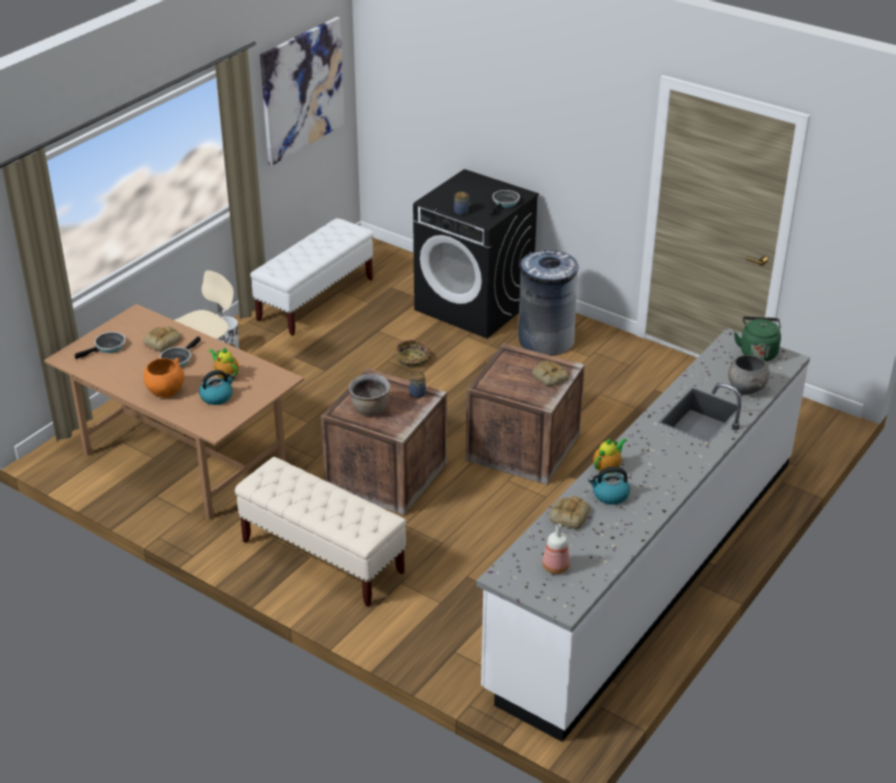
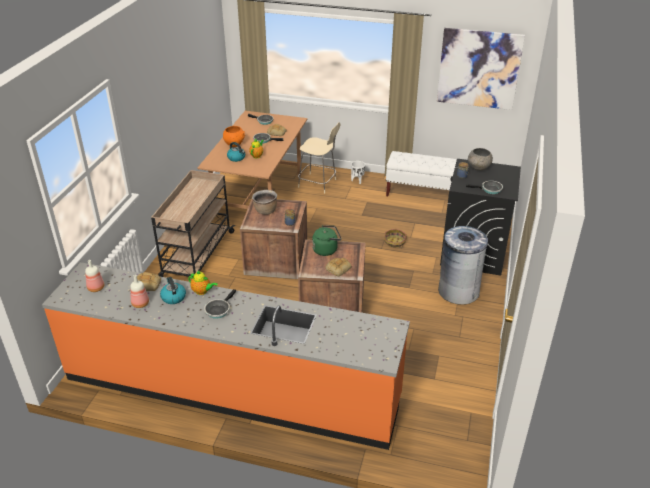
camera: 70 degrees right, 0 degrees up
(322, 557) = (197, 256): beige bench -> beige cart
(613, 527) = (140, 304): none -> bottle
(646, 570) = (231, 388): white counter -> orange counter
(653, 460) = (218, 310): none -> frying pan
(746, 389) = (329, 342): grey bowl -> grey bowl (478, 168)
(757, 352) = (384, 342): green kettle -> green kettle (326, 249)

